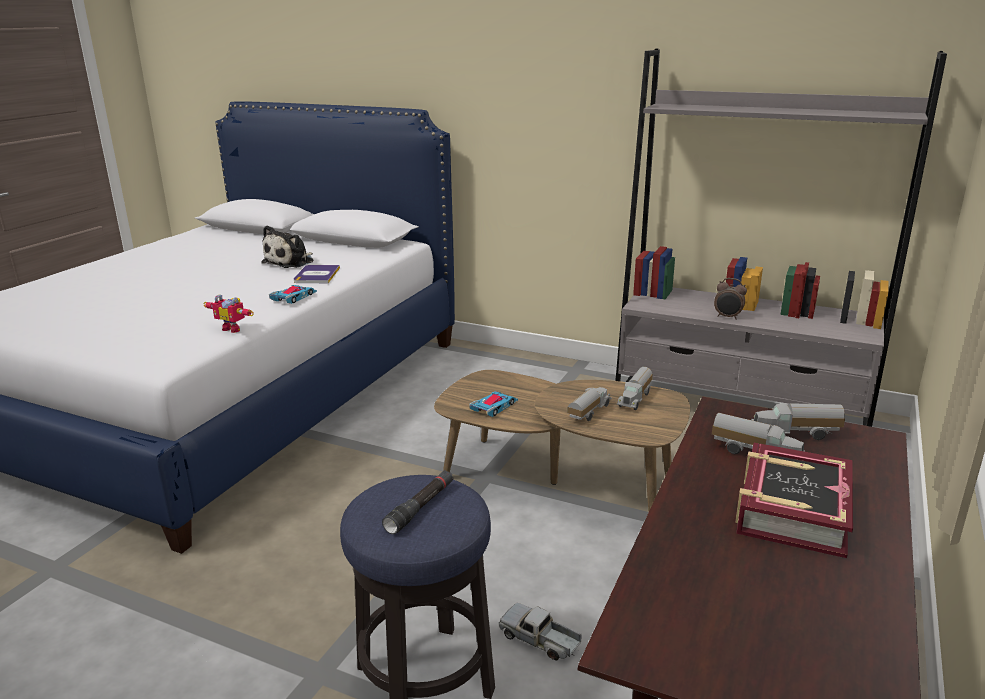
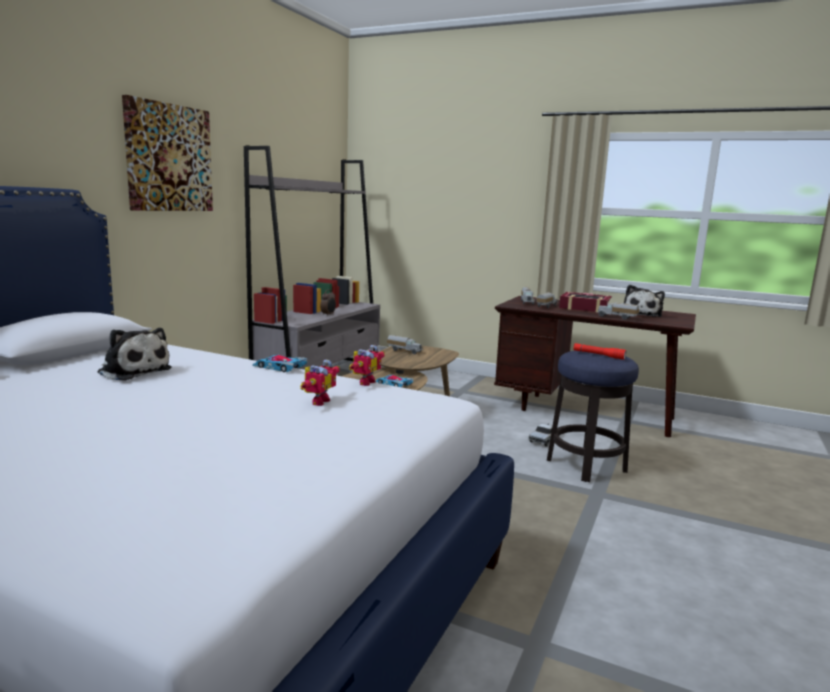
camera: 90 degrees left, 10 degrees down
(184, 316) = (317, 401): none -> toy robot
(317, 275) = (207, 361): book -> none
(420, 507) = (598, 355): black flashlight -> red flashlight
(547, 73) = (168, 158): none -> picture
(588, 412) = (421, 359): toy truck -> toy truck (616, 317)
(774, 606) = (642, 314): none -> plush toy

